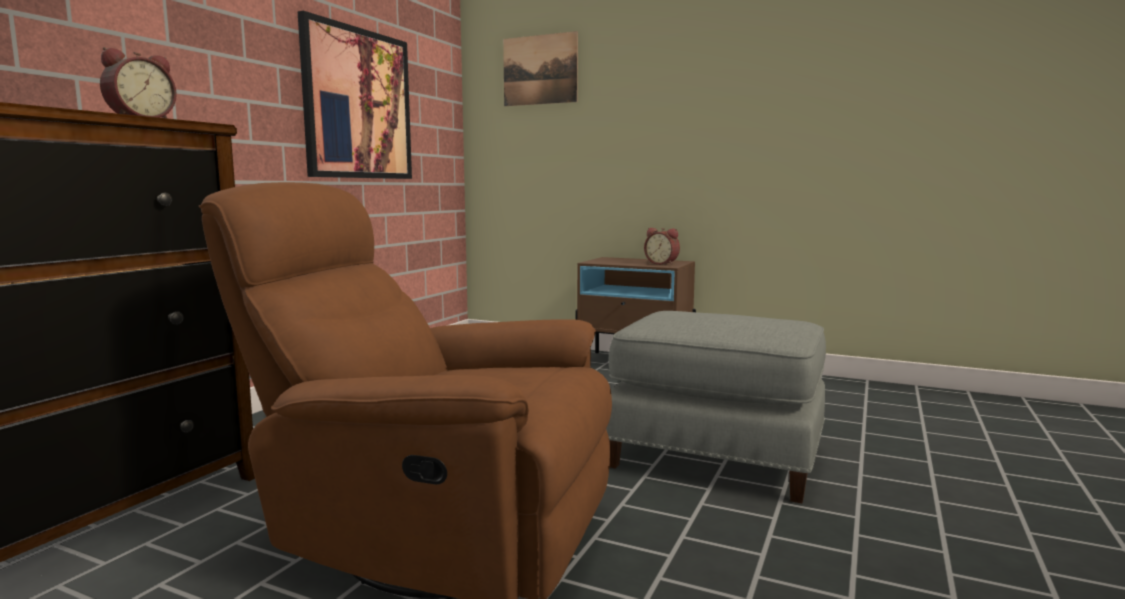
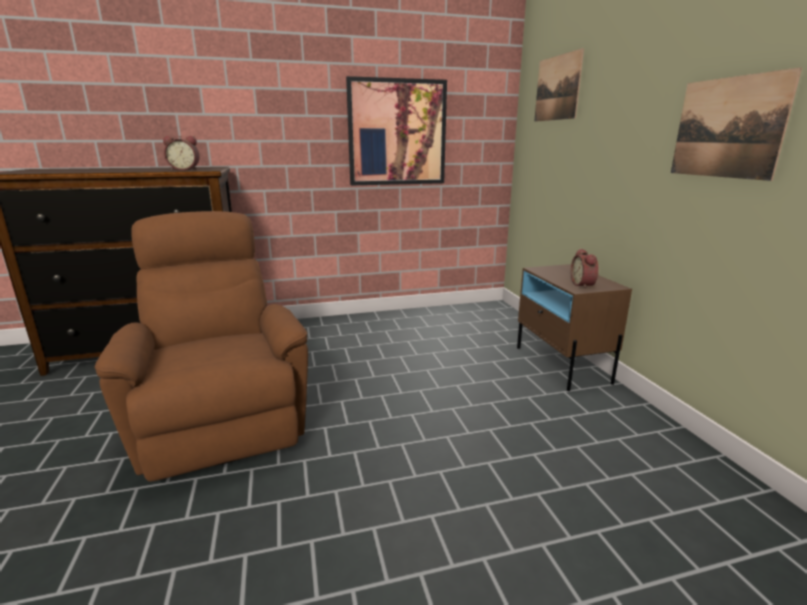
camera: 50 degrees right, 10 degrees up
(716, 455) = (427, 467): grey ottoman -> none
(767, 107) = (727, 128): none -> picture

